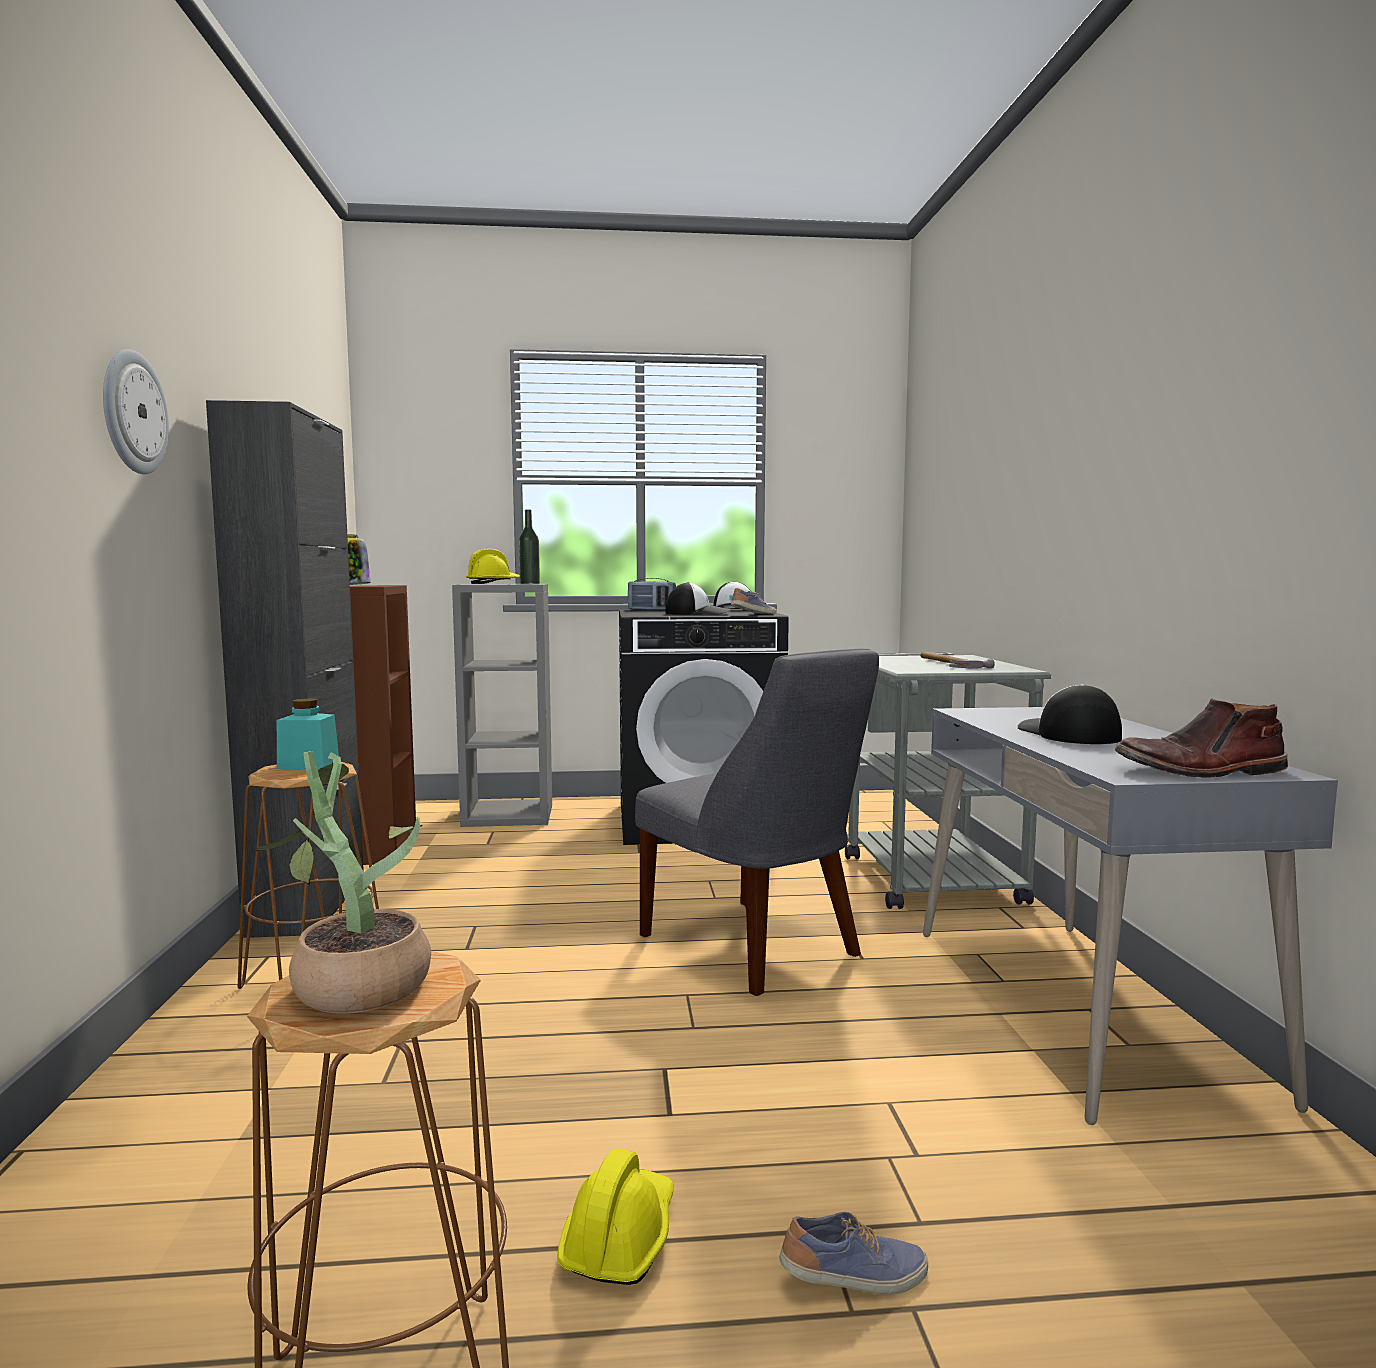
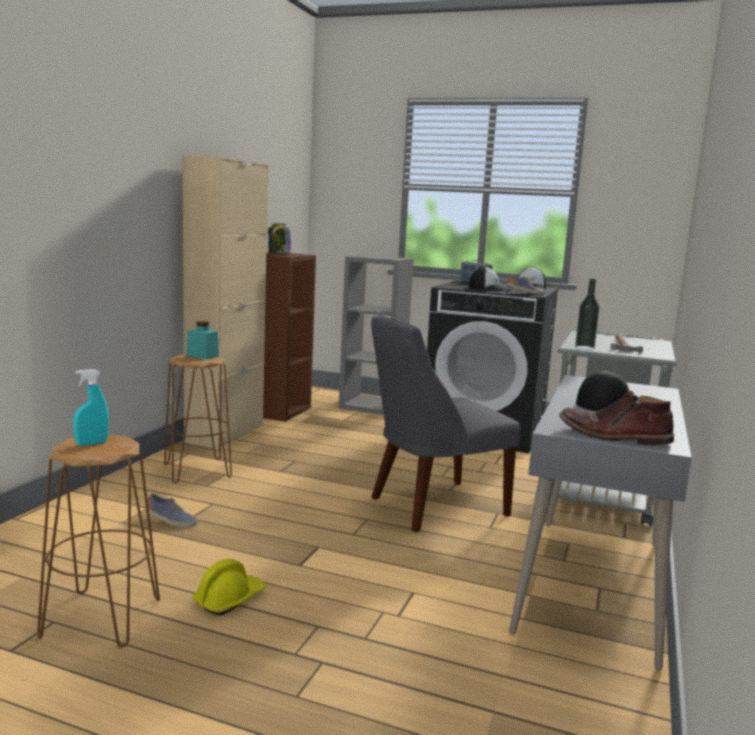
camera: 25 degrees right, 5 degrees up
(132, 412) = (134, 168): wall clock -> none
(308, 905) = (225, 434): black cabinet -> beige cabinet
(351, 982) = (91, 443): potted plant -> turquoise spray bottle
(495, 583) = (376, 256): yellow hard hat -> none
(529, 584) = (393, 259): bottle -> bottle (584, 347)
(755, 948) = (432, 507): grey chair -> grey chair turned 75 degrees clockwise
(855, 1279) = (309, 645): shoe -> shoe (170, 521)

